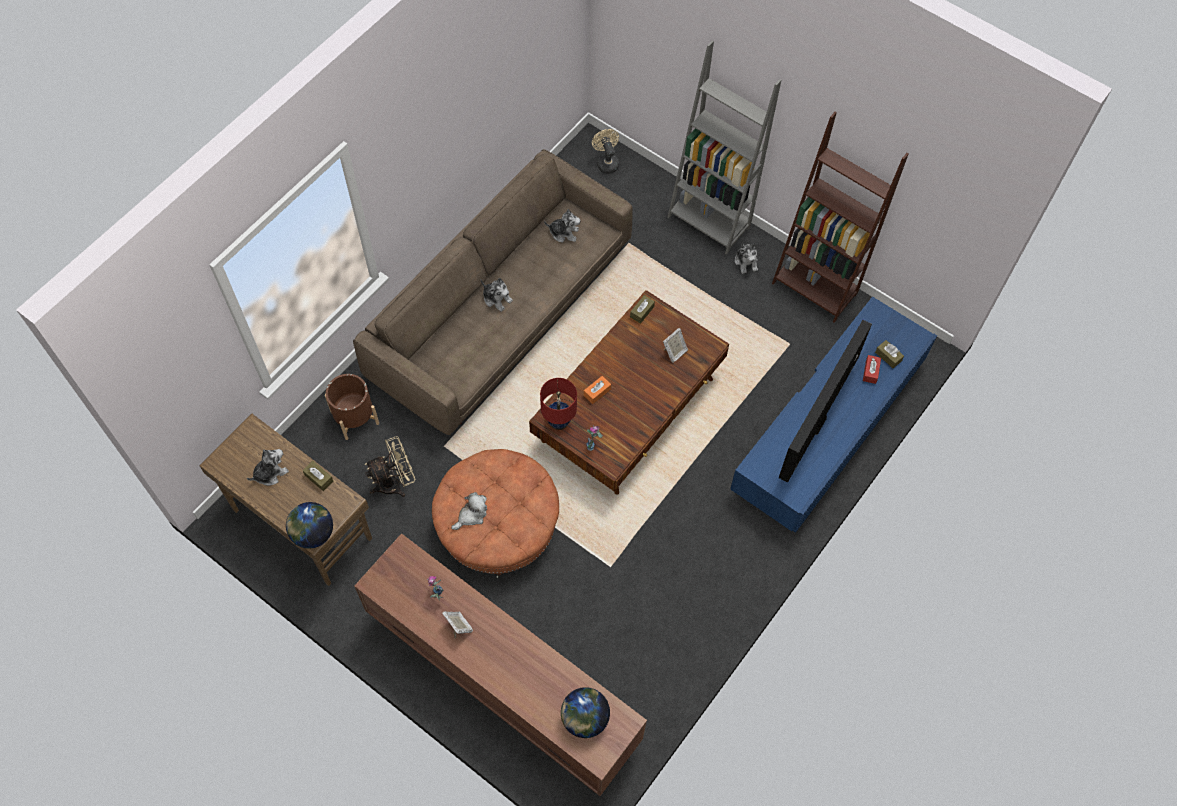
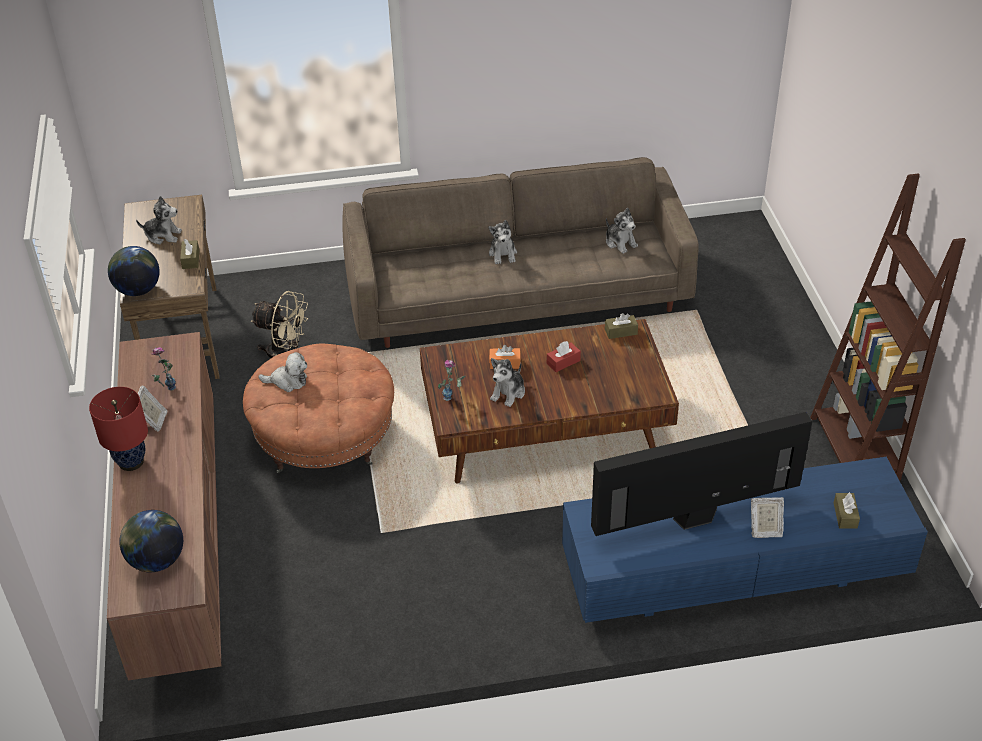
camera: 45 degrees right, 20 degrees down
(355, 417) = (311, 293): brown planter -> none
(559, 421) = (444, 363): red table lamp -> red table lamp (131, 462)
(606, 162) = (745, 244): beige fan -> none
(674, 352) = (615, 378): picture frame -> picture frame (764, 530)
(709, 221) = (798, 337): grey bookcase -> none
(746, 262) = (801, 387): plush toy -> plush toy (508, 393)
(870, 372) = (809, 515): red tissue box -> red tissue box (563, 362)

